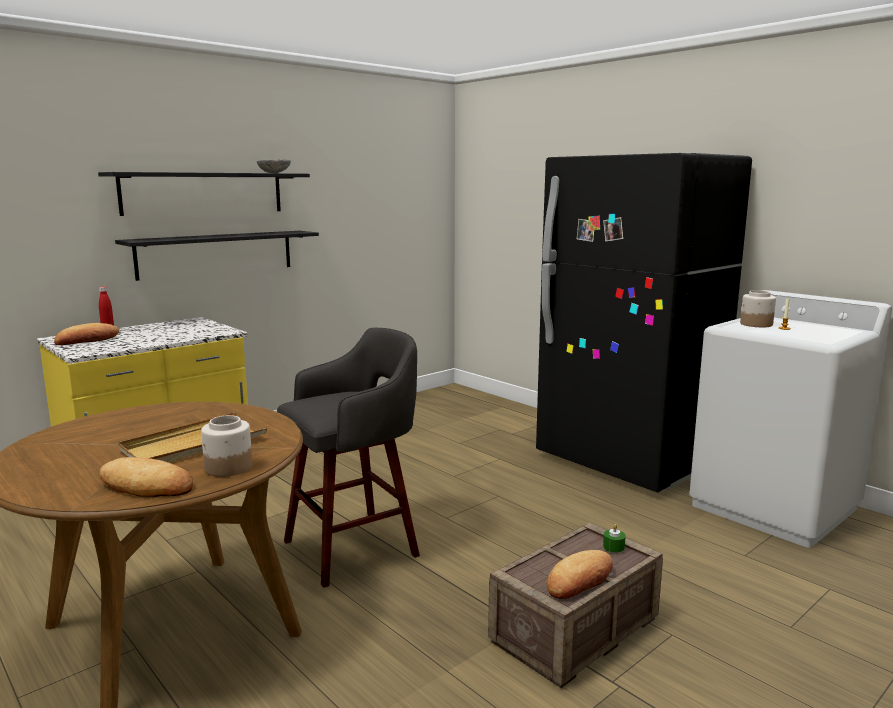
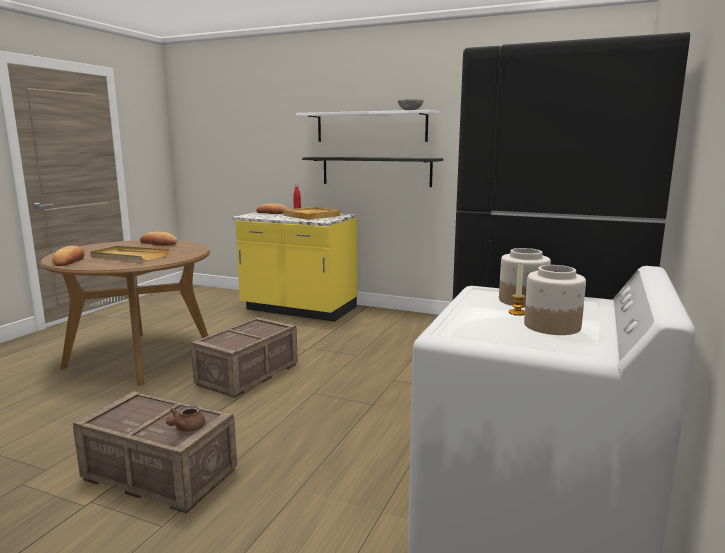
camera: 65 degrees right, 0 degrees up
(169, 330) = (311, 215): none -> beige tray
(204, 193) = (371, 127): black shelf -> white shelf
(228, 468) = (94, 265): jar -> jar (551, 326)
(355, 547) = (248, 375): grey stool -> crate
(580, 580) = (125, 421): bread -> bread (159, 243)
(613, 547) = (186, 428): green candle -> brown teapot

